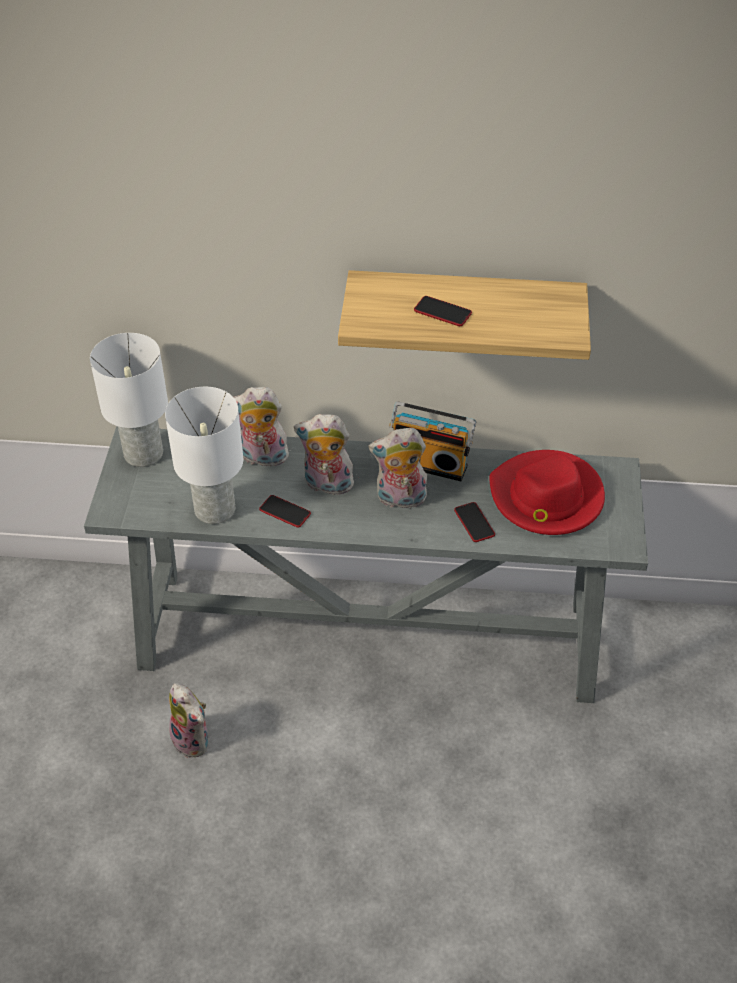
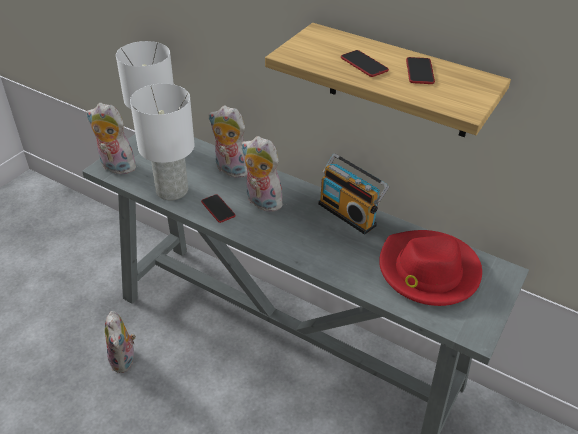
camera: 25 degrees right, 5 degrees down
(400, 499) = (308, 230): plush toy -> plush toy (115, 167)
(474, 523) = (355, 268): phone -> phone (419, 71)

